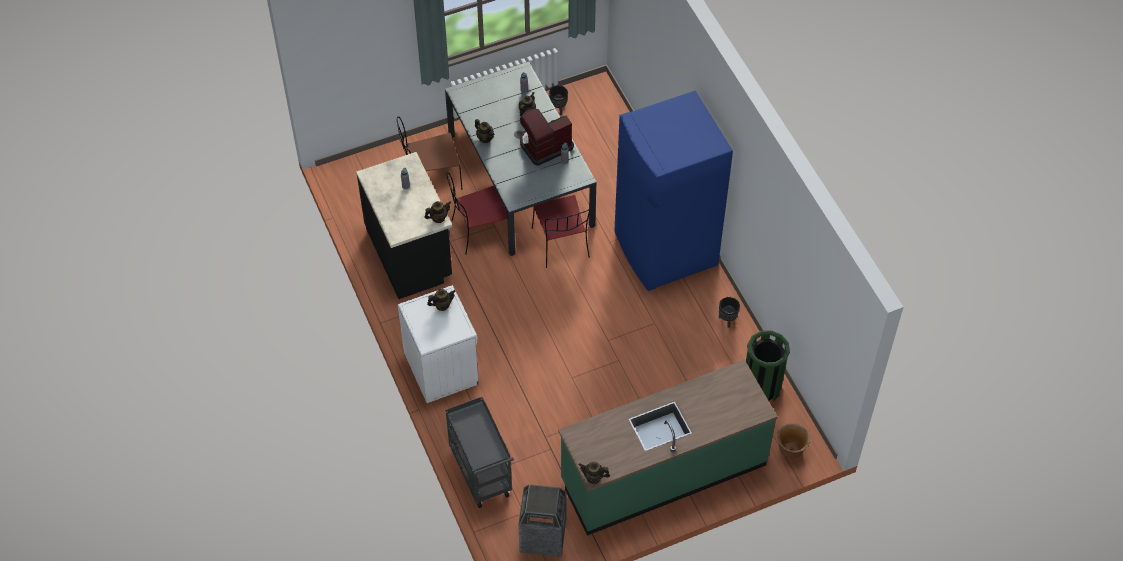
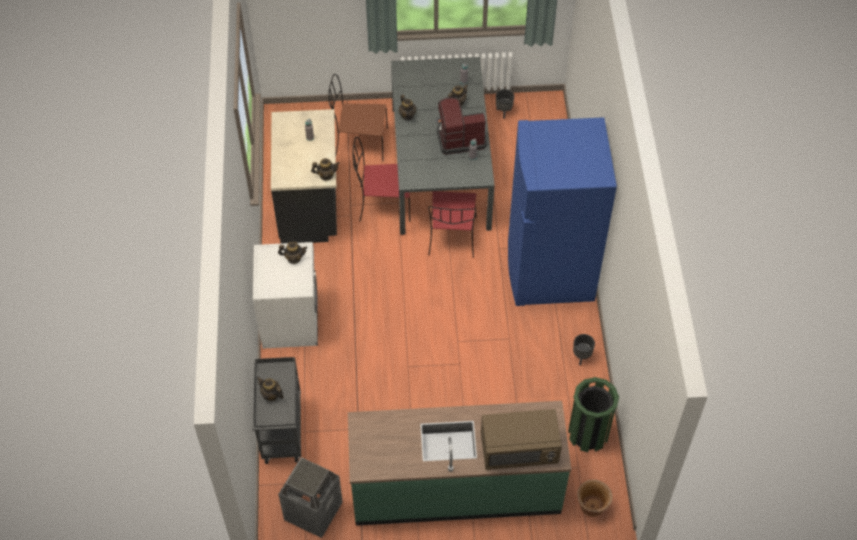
camera: 20 degrees right, 0 degrees up
(593, 477) = (360, 471): teapot -> teapot (271, 395)
(725, 413) = (519, 449): none -> brown microwave

